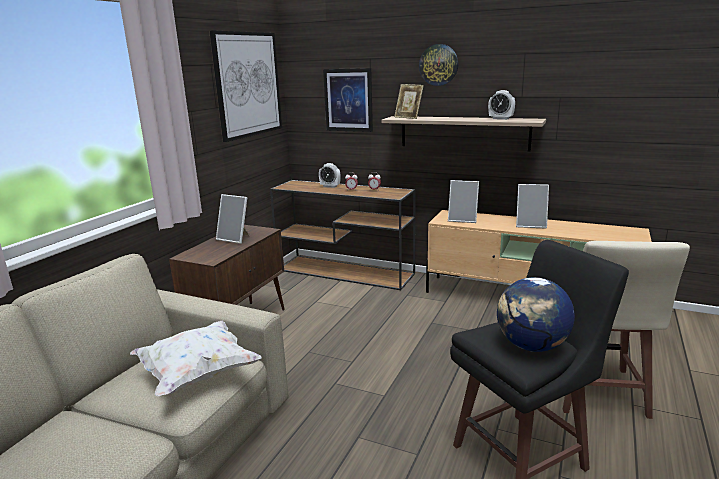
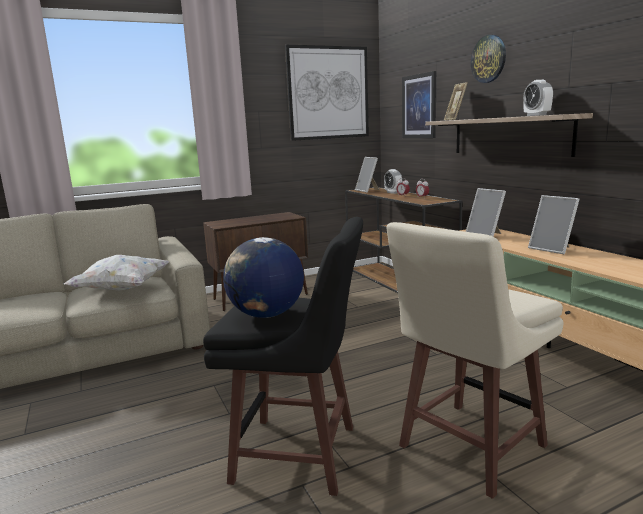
camera: 40 degrees right, 5 degrees down
(235, 238) = (263, 218): picture frame -> picture frame (368, 190)

